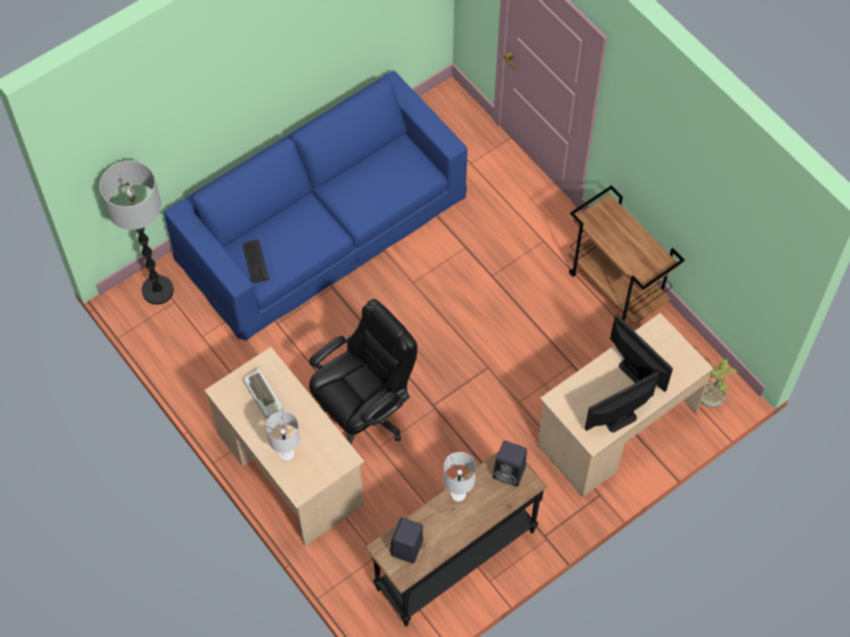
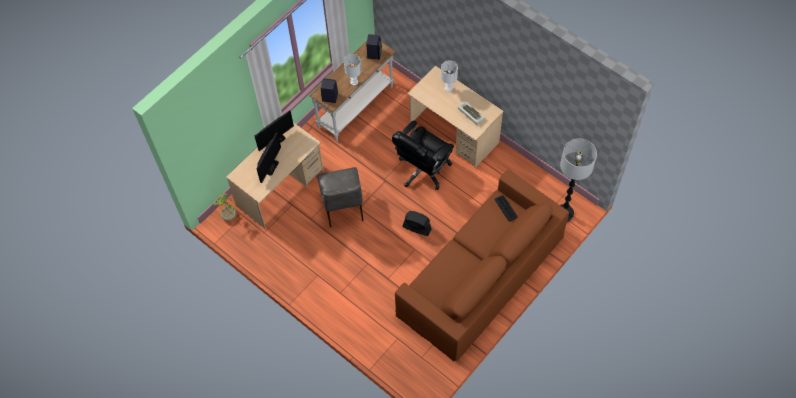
camera: 170 degrees right, 0 degrees up
(322, 225) = (480, 274): blue sofa -> brown sofa
(400, 315) = (416, 228): none -> black fan
(454, 559) = (356, 107): black console table -> white console table
(514, 373) = (343, 207): none -> grey chair
(617, 288) = (290, 270): brown cart -> none
(635, 370) = (270, 167): monitor -> monitor turned 105 degrees counterclockwise

